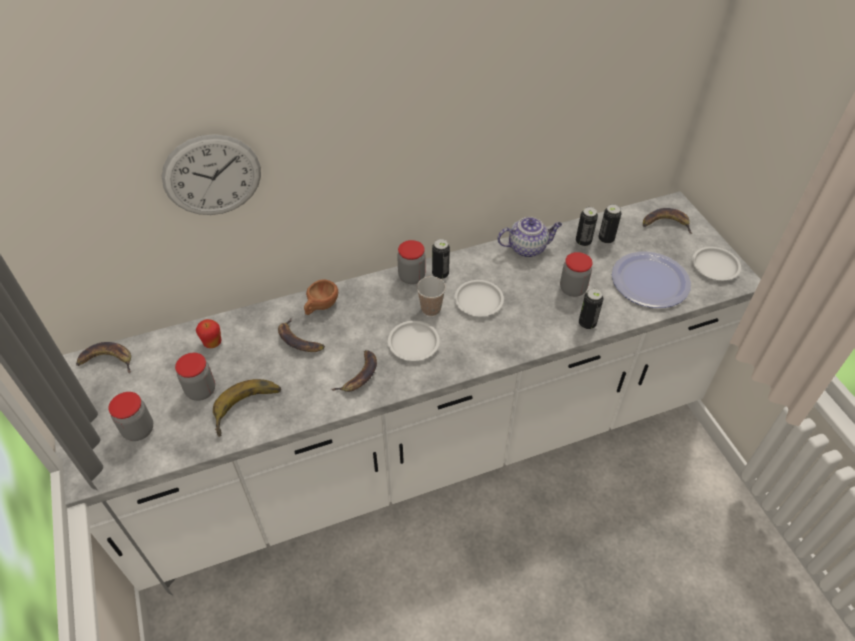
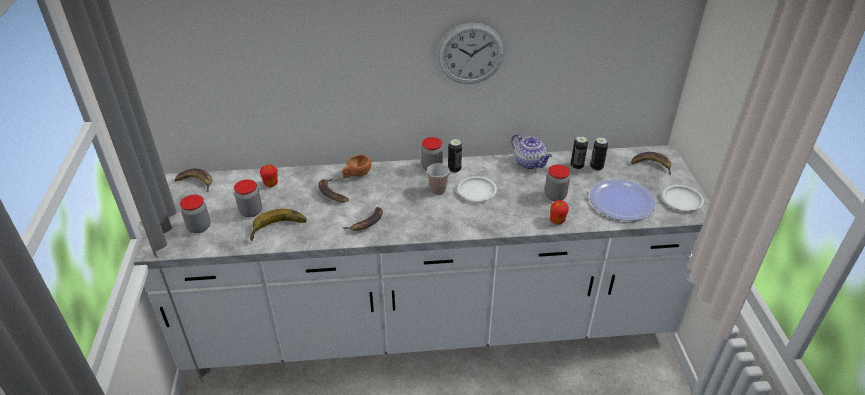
camera: 15 degrees right, 10 degrees down
(212, 176) = (290, 56): wall clock -> wall clock (471, 54)
(414, 343) = (415, 210): white plate -> none
(528, 248) = (530, 163): teapot -> teapot turned 45 degrees clockwise
(587, 324) = (557, 221): can -> apple

